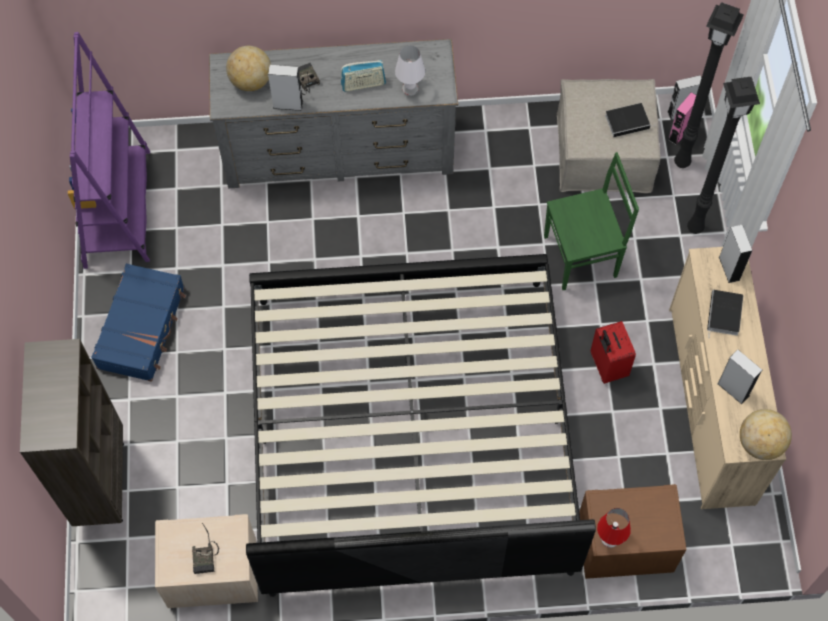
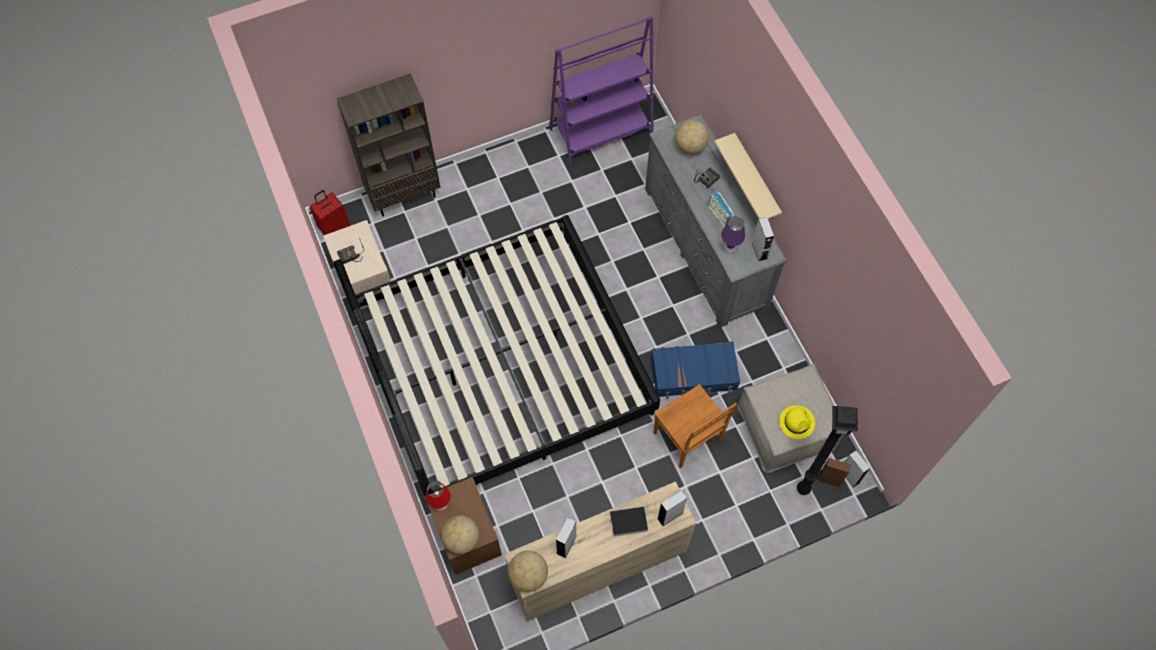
camera: 70 degrees right, 0 degrees up
(142, 328) = (520, 177): blue suitcase -> blue suitcase (694, 374)
(288, 104) = (681, 175): grey speaker -> grey speaker (759, 251)
(343, 21) = (756, 179): none -> beige shelf
(410, 88) = (730, 247): white table lamp -> purple table lamp
(582, 256) = (688, 438): green chair -> brown chair
(607, 366) = (602, 482): red suitcase -> red suitcase (334, 227)
(628, 121) = (797, 422): book -> yellow hat
(664, 527) = (461, 539): none -> globe
(679, 133) = (829, 480): pink speaker -> brown speaker
(696, 227) = (749, 515): black floor lamp -> none

